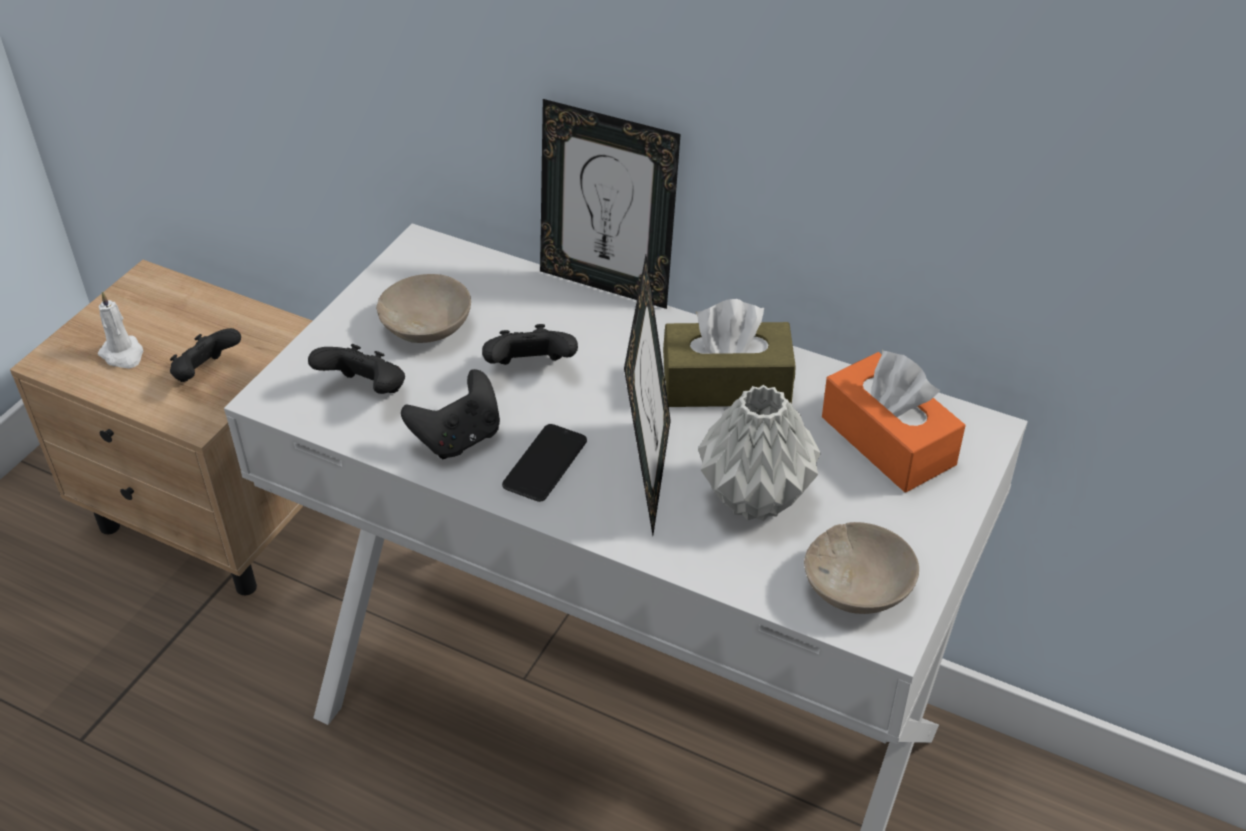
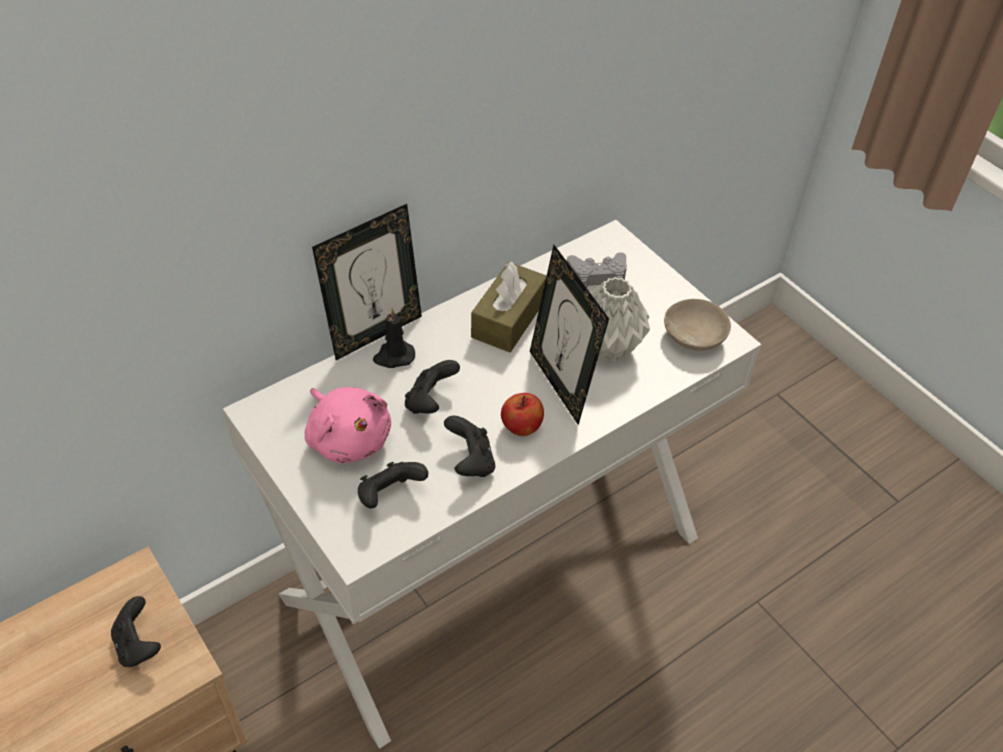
camera: 65 degrees left, 5 degrees up
(123, 355) = (63, 701): white candle -> none
(430, 326) = (348, 437): beige bowl -> pink plush toy
(545, 464) = (521, 427): phone -> apple
(581, 312) = (393, 356): none -> black candle
(648, 475) = (561, 384): picture frame -> picture frame turned 150 degrees counterclockwise
(888, 441) = (597, 276): orange tissue box -> grey game controller

